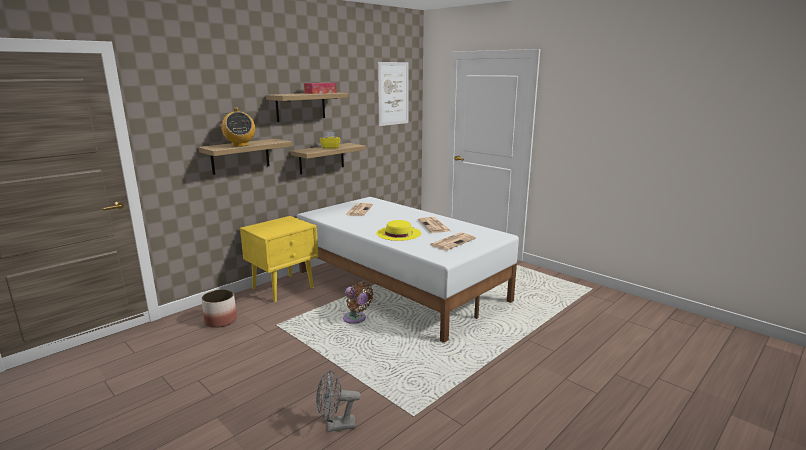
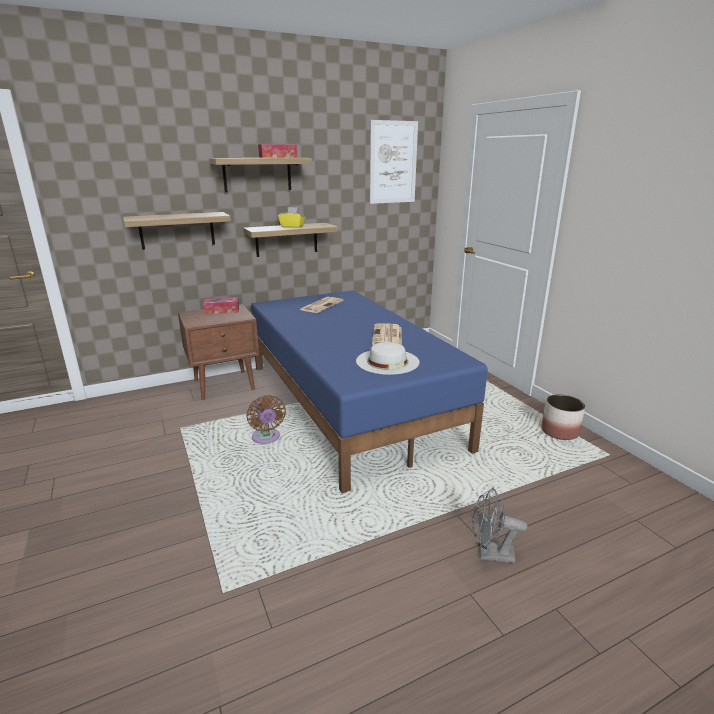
camera: 20 degrees right, 5 degrees up
(221, 320) = (134, 412): planter -> planter (559, 431)
(240, 145) = (165, 217): radio -> none
(279, 222) = (222, 310): none -> tissue box
(284, 288) = (225, 385): yellow nightstand -> brown nightstand
(336, 426) = (128, 579): grey fan -> grey fan (490, 554)
(398, 233) = (333, 340): yellow hat -> none
(399, 285) = (350, 403): white bed -> blue bed
(453, 241) = (387, 361): newspaper -> white hat

